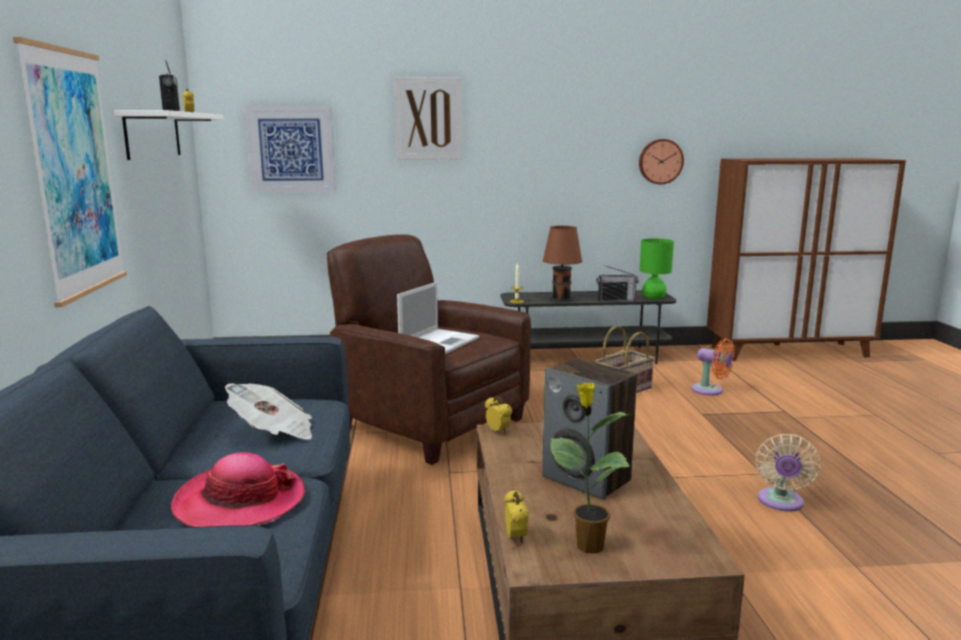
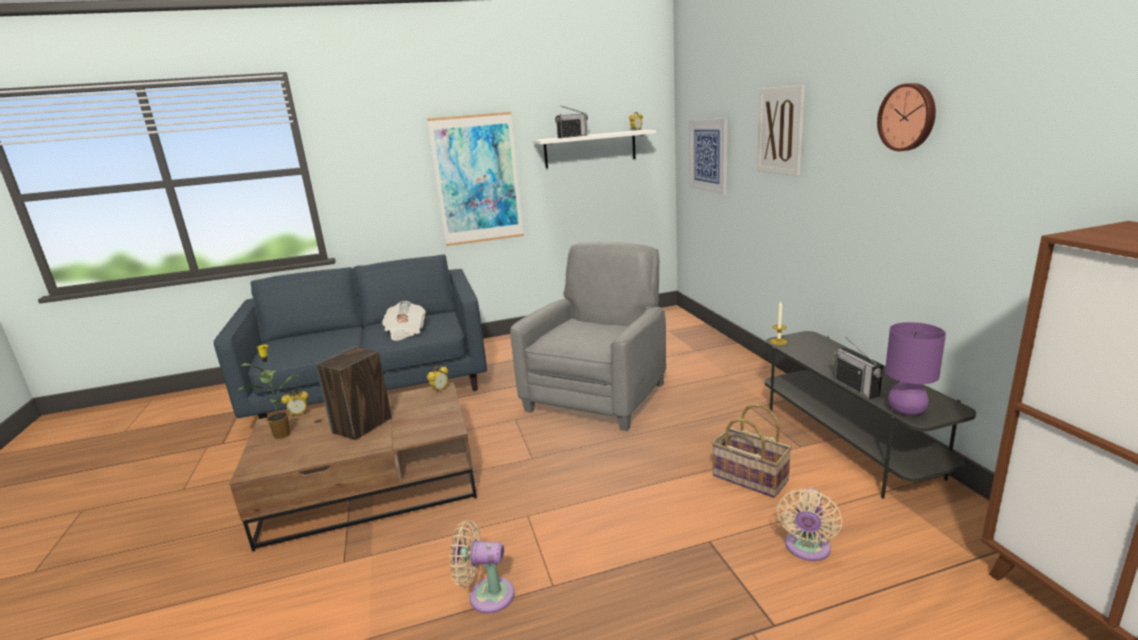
camera: 80 degrees right, 5 degrees up
(240, 501) = (329, 344): hat -> none
(429, 423) = (597, 396): brown armchair -> grey armchair
(440, 342) = (577, 334): laptop -> none
(559, 299) = (819, 358): brown table lamp -> none
(654, 298) = (907, 411): green table lamp -> purple table lamp
(660, 161) = (1016, 209): wall clock -> wall clock (908, 117)
(710, 391) = (806, 549): orange fan -> beige fan

